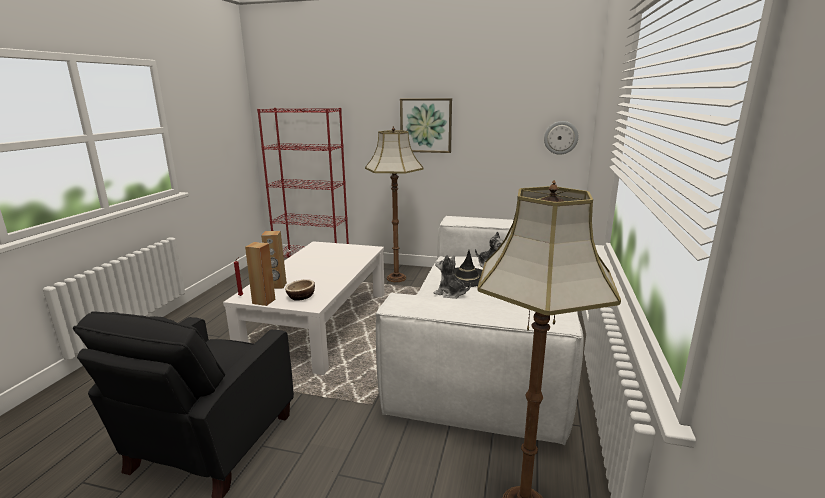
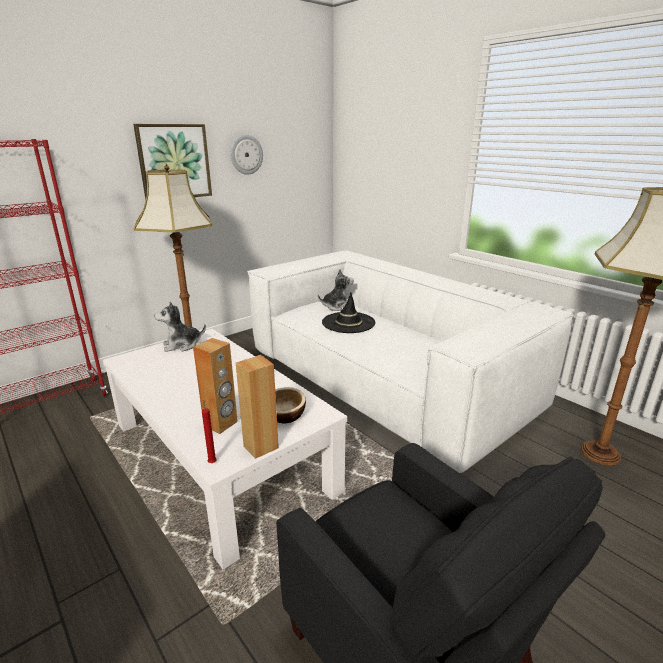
camera: 55 degrees left, 5 degrees up
(450, 294) = (373, 341): plush toy -> plush toy (182, 345)
(561, 137) = (311, 167): wall clock -> wall clock (246, 154)

